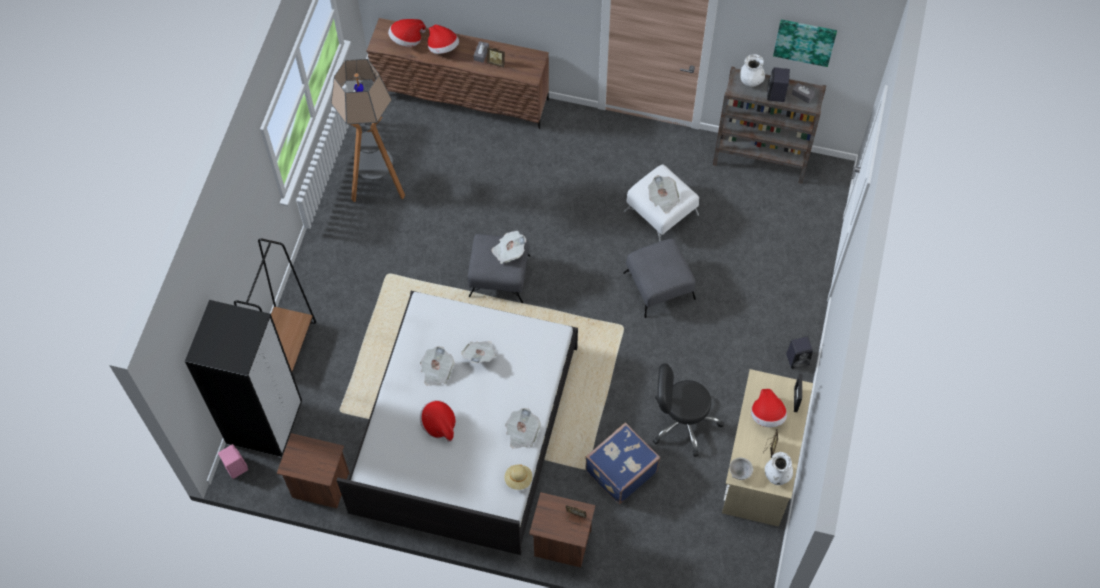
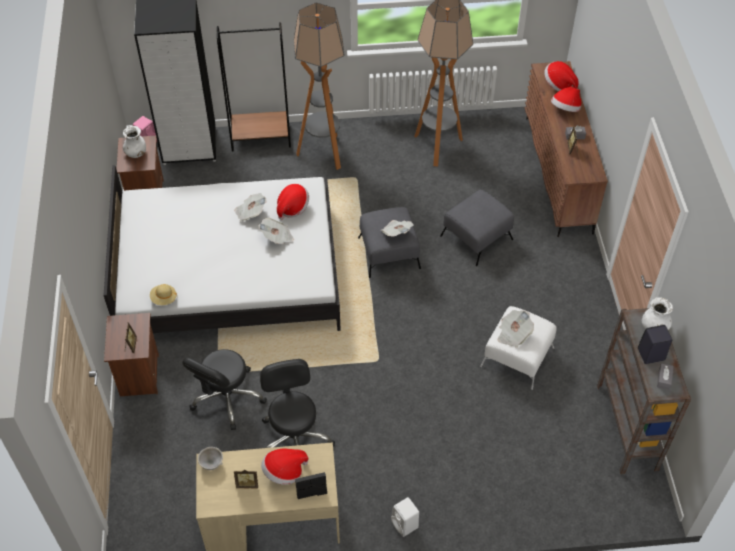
camera: 70 degrees right, 10 degrees down
(337, 293) = (323, 152): none -> floor lamp
(439, 424) = (199, 229): hat -> hat (292, 208)
(522, 433) = (210, 288): newspaper -> none
(620, 470) = (226, 400): blue suitcase -> black office chair
(659, 286) = (434, 378): grey ottoman -> grey ottoman (476, 237)
(777, 475) = (219, 498): white vase -> white vase (136, 153)
(798, 359) = (405, 525): black speaker -> white speaker
(804, 41) = (703, 330): picture -> none

